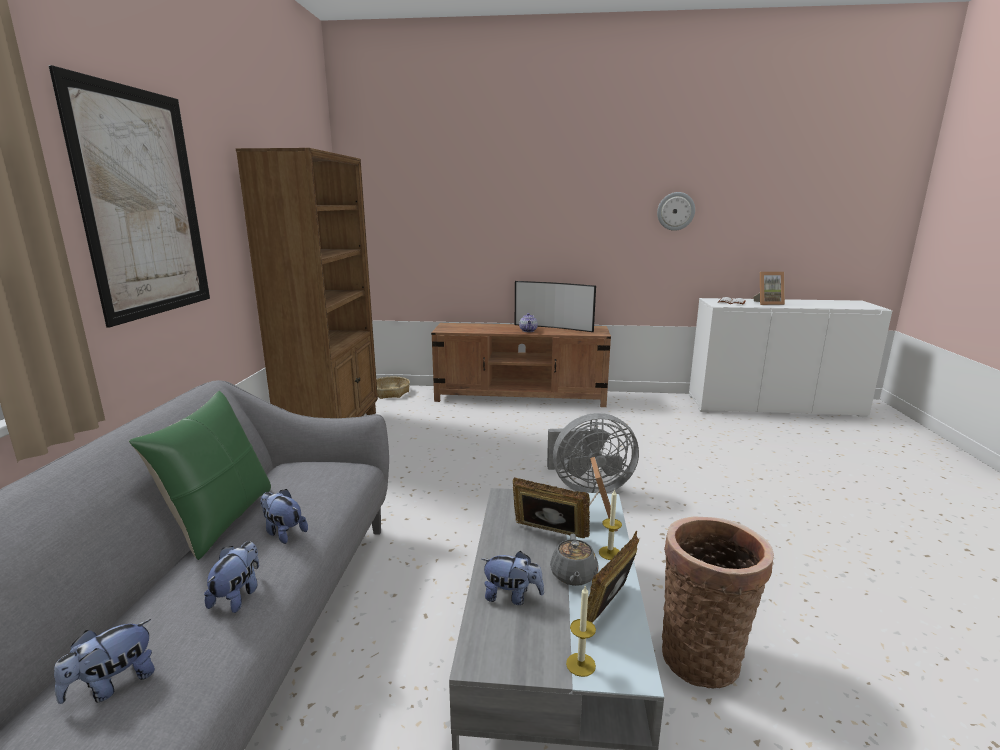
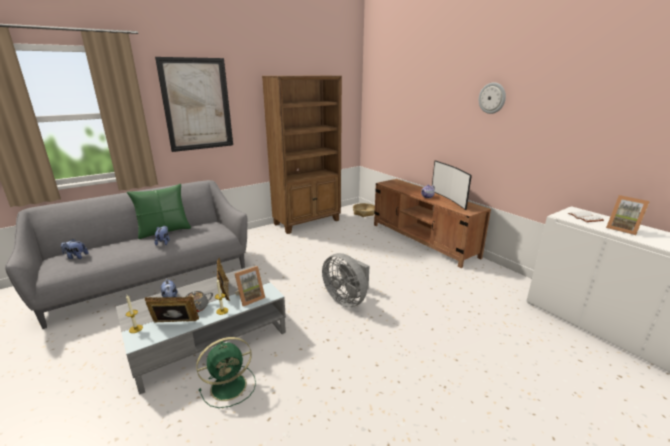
camera: 50 degrees right, 5 degrees up
(238, 595) = (123, 252): plush toy -> none
(675, 211) = (563, 122): wall clock -> wall clock (492, 98)
(702, 654) = (230, 386): basket -> green fan

